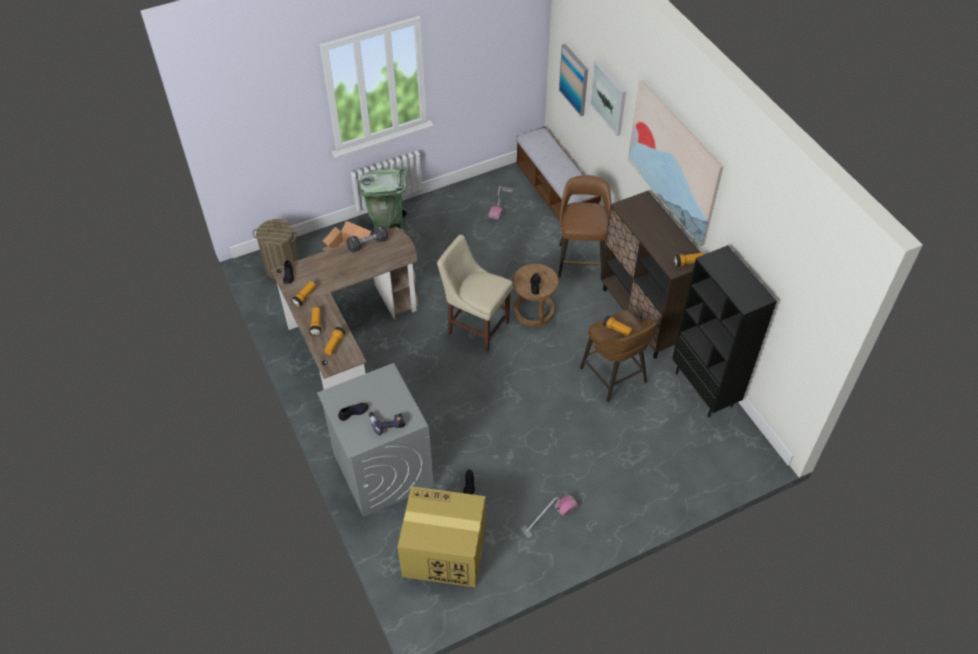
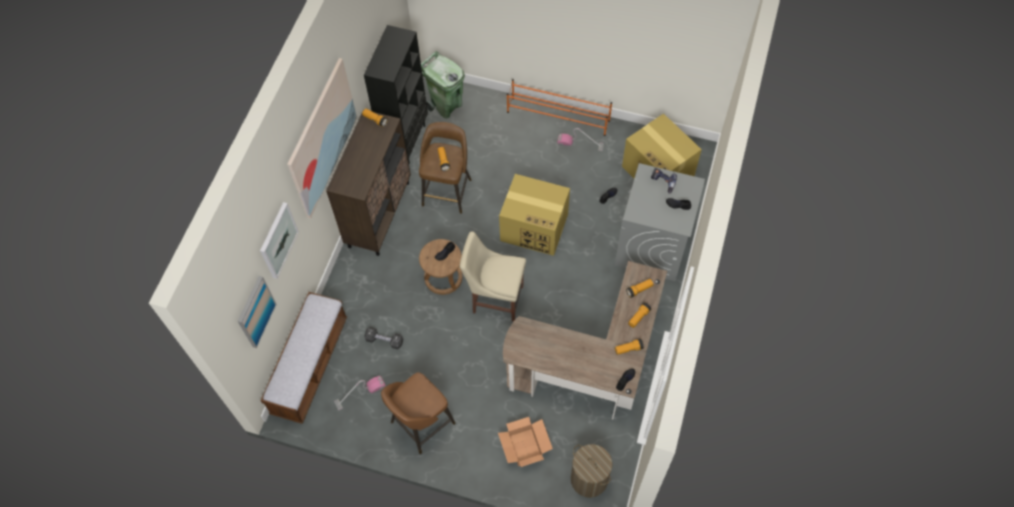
camera: 135 degrees left, 10 degrees up
(368, 244) = (540, 361): black dumbbell -> black dumbbell (384, 340)
(389, 227) = (469, 448): green trash can -> green trash can (446, 106)
(476, 326) = (495, 298): beige chair -> beige chair turned 120 degrees clockwise
(505, 405) = (535, 227): none -> cardboard box
(581, 260) = (364, 291): brown stool -> brown stool (421, 424)
(602, 530) = (558, 117): none -> orange shoe rack

